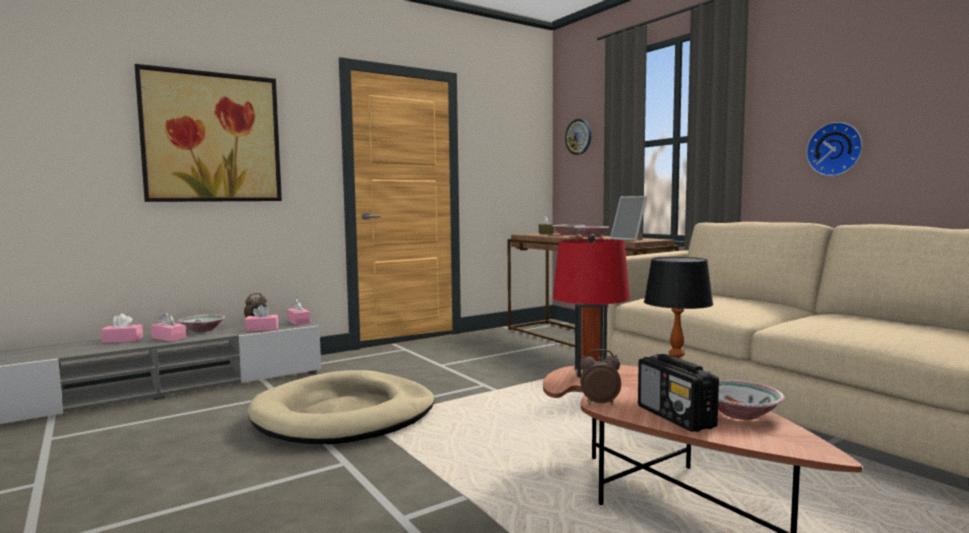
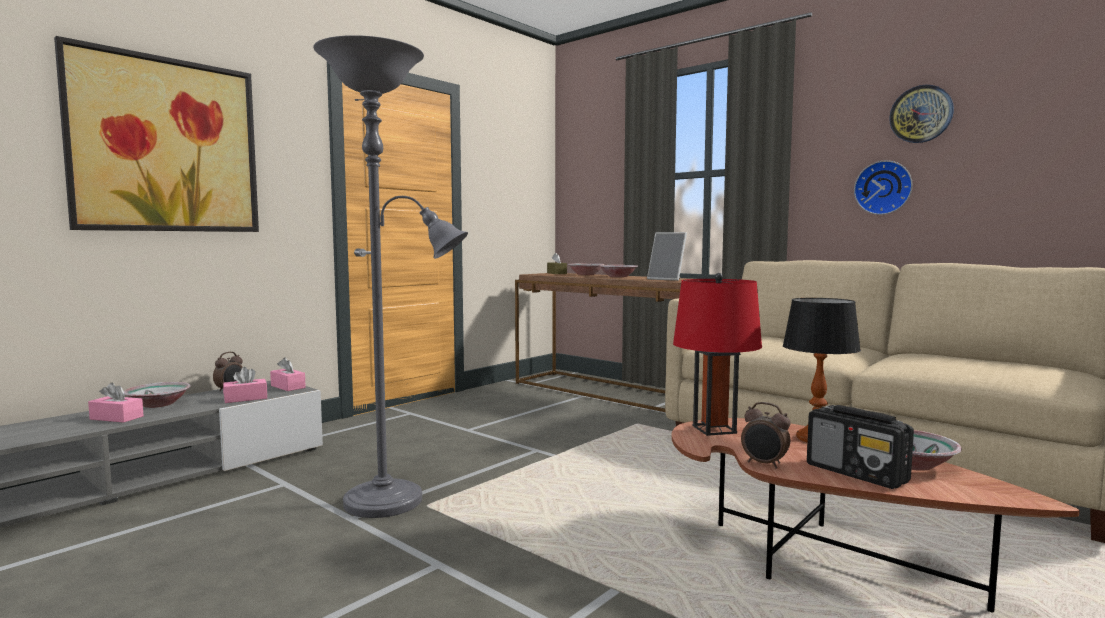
camera: 15 degrees left, 0 degrees up
(123, 340) = (44, 425): pink tissue box -> none
(345, 415) = (393, 502): beige dog bed -> grey floor lamp
(578, 137) = (589, 166): wall clock -> wall clock (921, 114)
(599, 403) = (764, 464): alarm clock -> alarm clock turned 135 degrees counterclockwise

